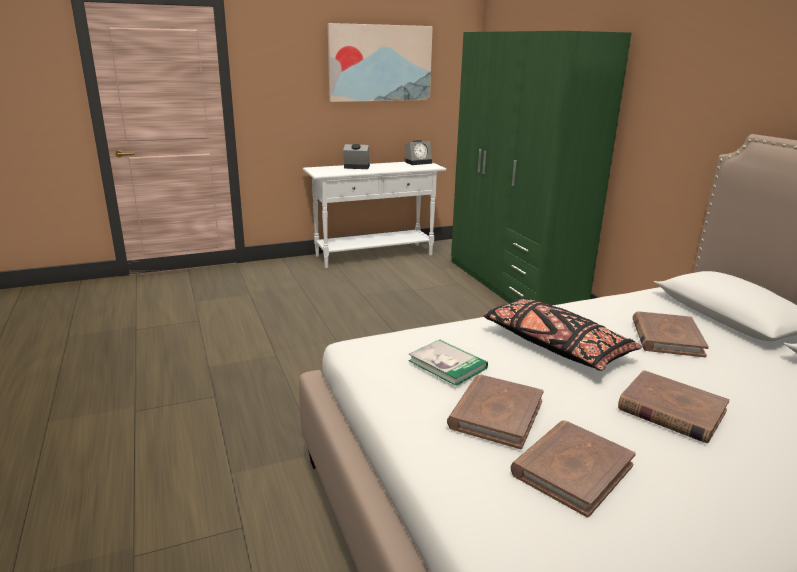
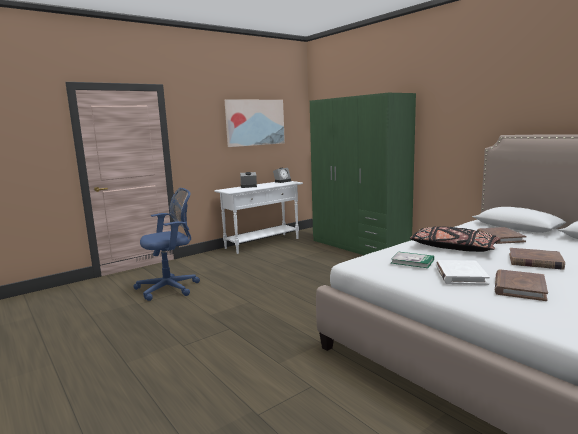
camera: 15 degrees left, 10 degrees down
(195, 311) = (171, 288): none -> blue office chair
(495, 414) = (460, 275): brown book -> white book

